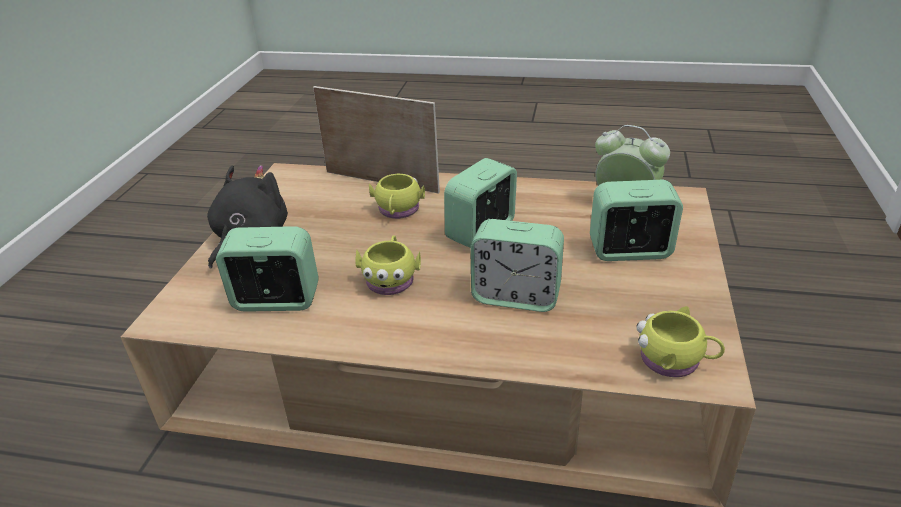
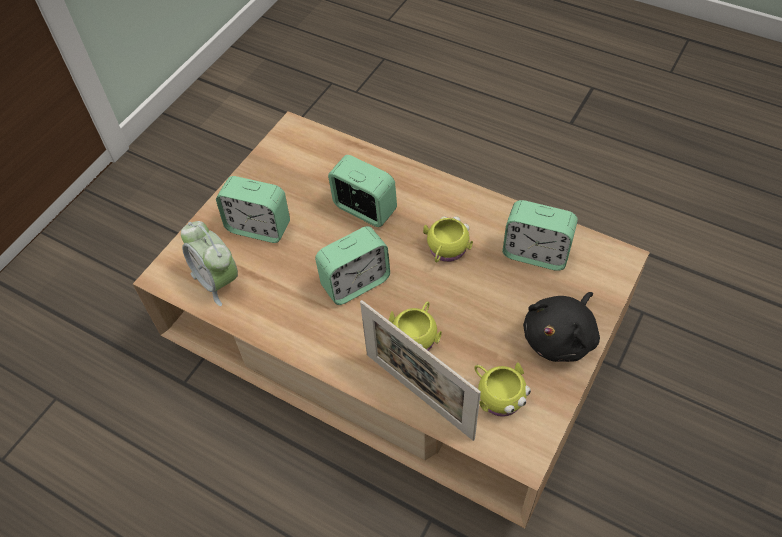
camera: 160 degrees left, 20 degrees up
(674, 361) = (304, 142): yellow mug -> yellow mug (497, 395)

